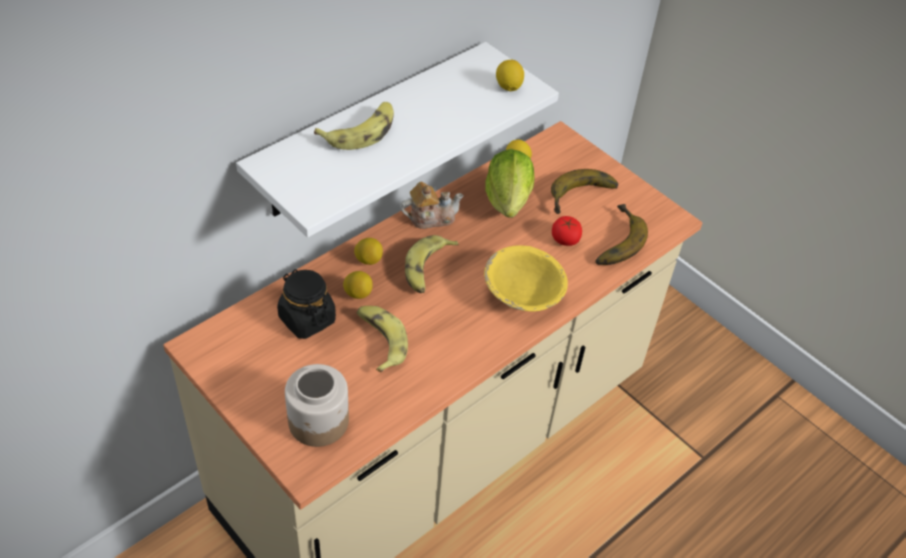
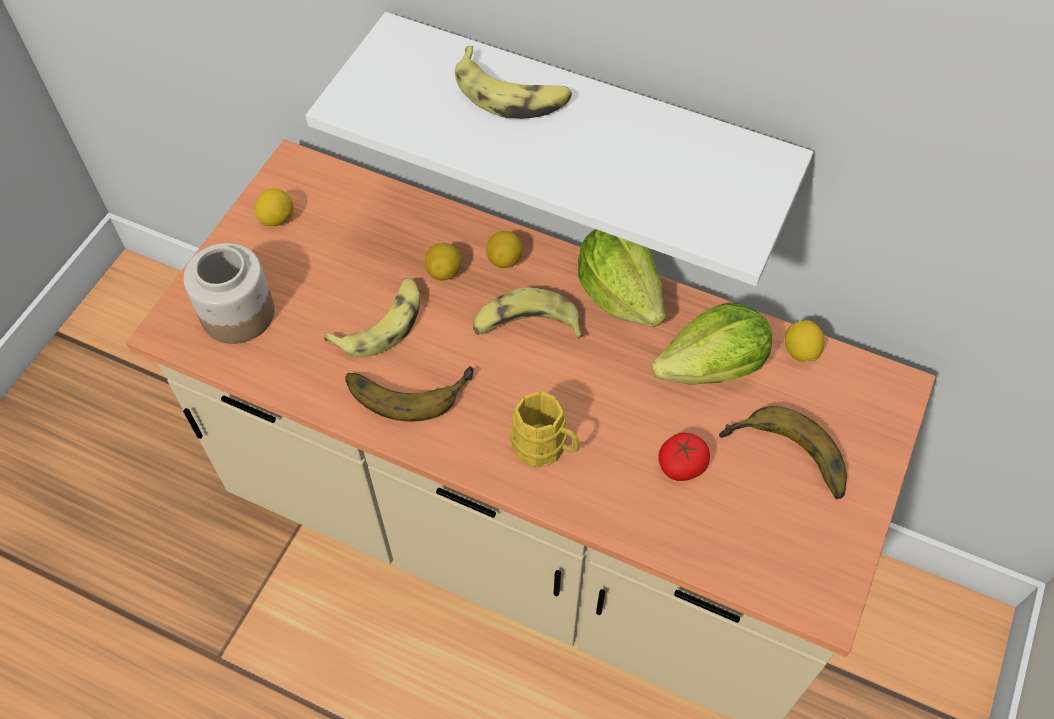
camera: 70 degrees right, 10 degrees up
(306, 319) = (379, 241): black jar -> none
(430, 217) = (619, 294): teapot -> lettuce
(508, 87) = (723, 211): lemon -> lemon (277, 219)
(523, 293) = (545, 448): yellow bowl -> yellow mug
(612, 240) = (720, 529): banana -> banana (408, 385)

